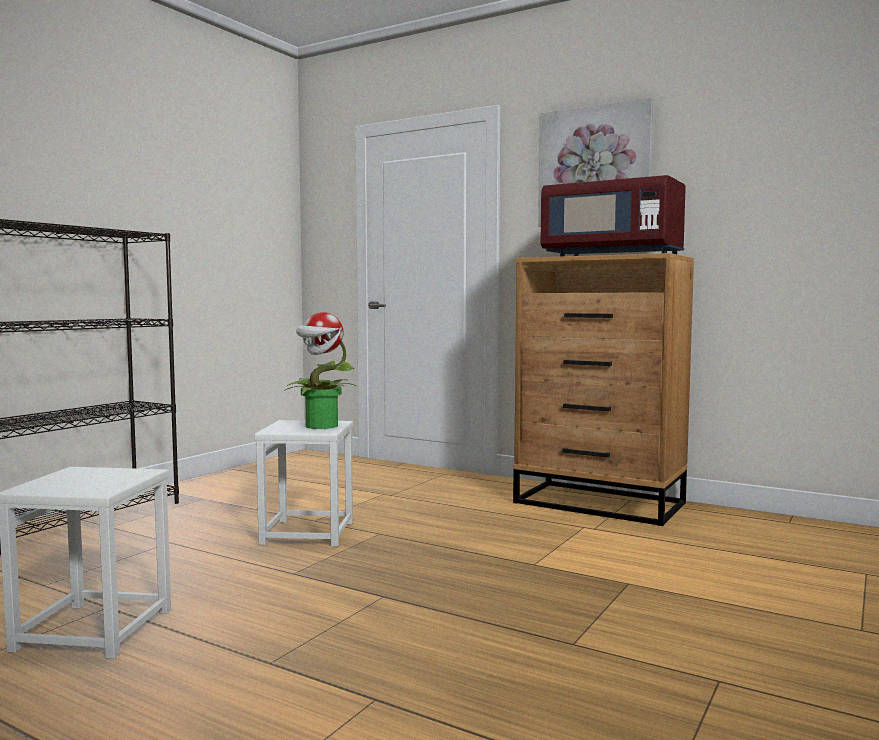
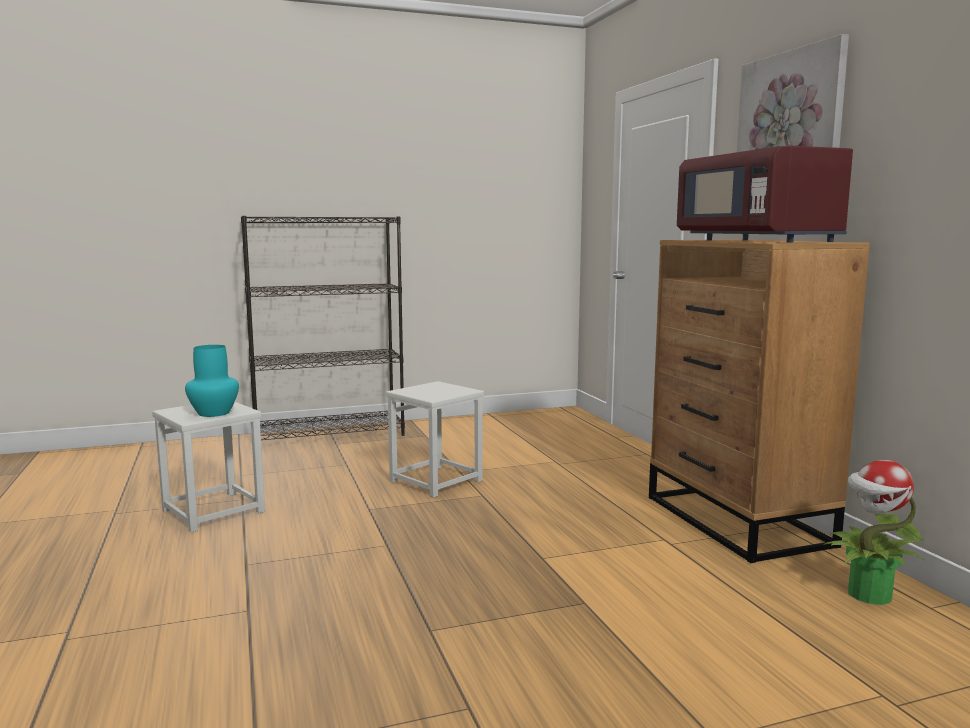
camera: 40 degrees right, 5 degrees up
(107, 480) = (213, 413): none -> turquoise vase
(321, 426) = (444, 392): potted plant -> potted plant (868, 595)

